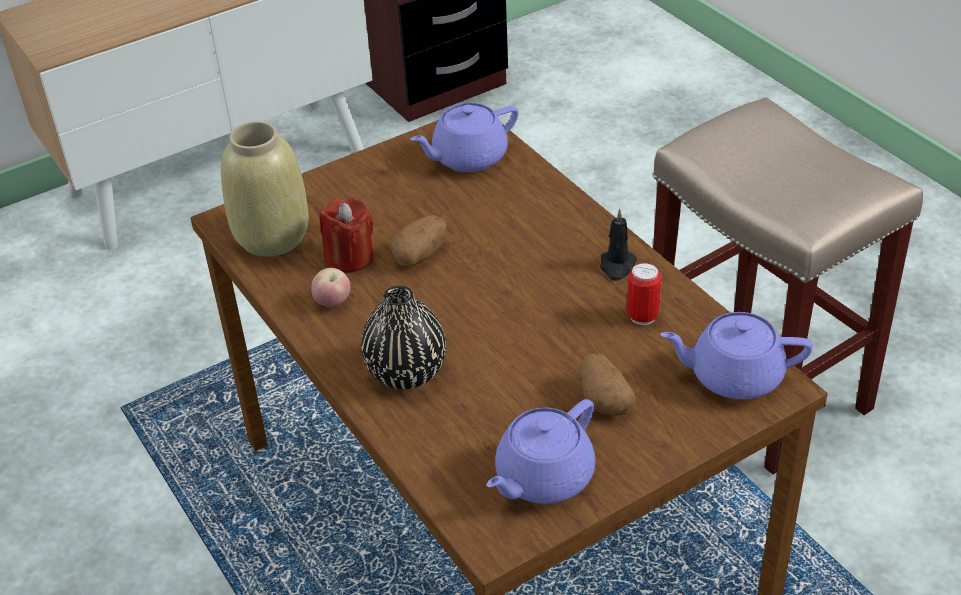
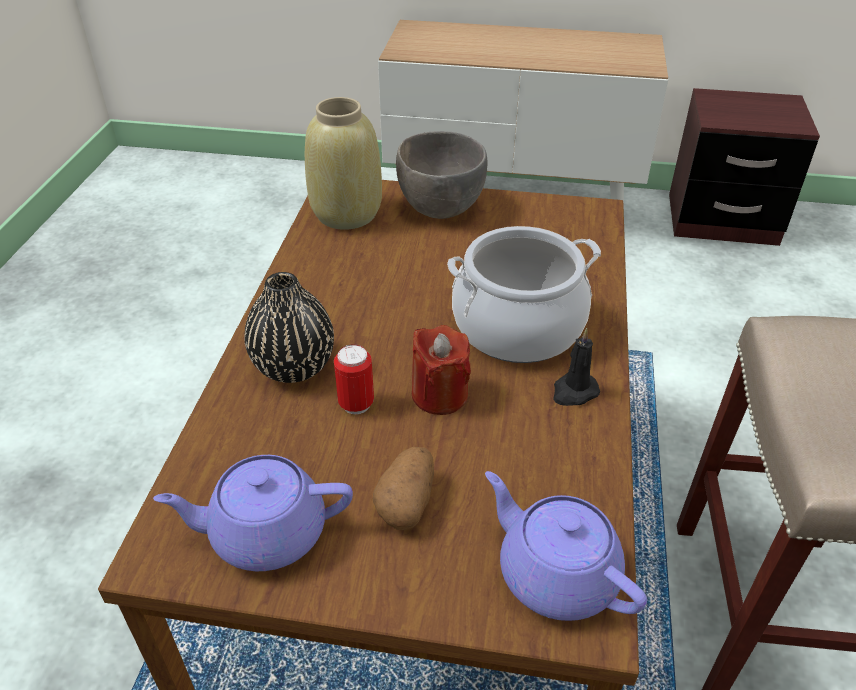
camera: 40 degrees right, 0 degrees up
(333, 303) = (320, 282): apple -> none
(344, 187) = (440, 207): none -> grey bowl
(350, 257) = (376, 257): red candle -> red candle (439, 395)
(420, 254) = (427, 284): potato -> none
(468, 158) = (560, 234): purple teapot -> none
(528, 246) = (518, 327): none -> cooking pot
(642, 316) = (539, 451): can -> can (356, 404)

